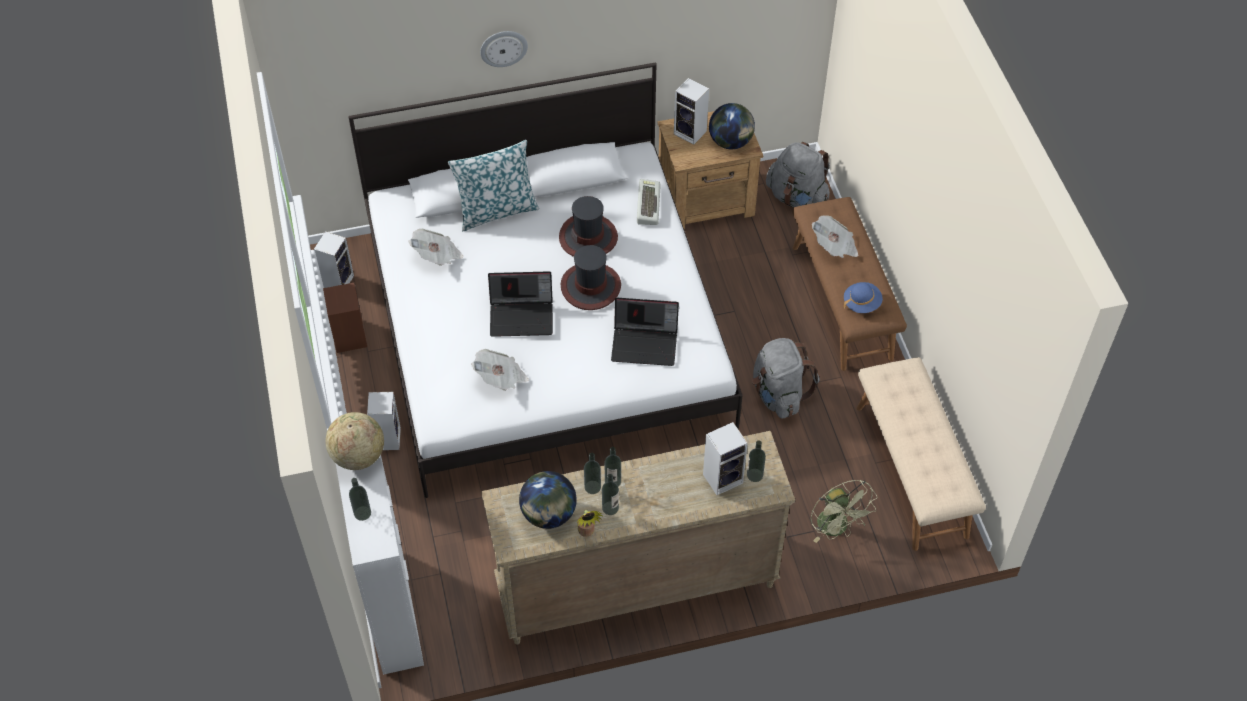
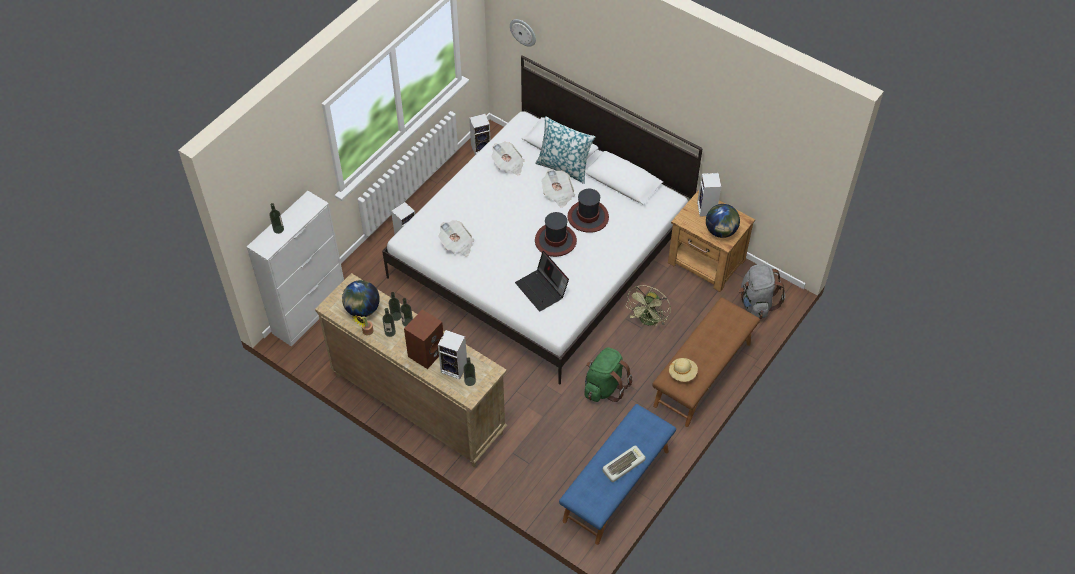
camera: 50 degrees right, 0 degrees up
(348, 335) = (452, 176): brown speaker -> brown speaker (426, 352)
(358, 456) = (309, 205): globe -> none
(503, 48) = (615, 74): wall clock -> wall clock (523, 32)
(522, 316) = (505, 225): laptop -> none
(647, 204) = (638, 226): keyboard -> keyboard (623, 464)
(778, 394) = (604, 386): grey backpack -> green backpack
(834, 246) = (710, 334): newspaper -> newspaper (558, 194)
(837, 528) = (541, 473): green fan -> green fan (648, 321)
(861, 303) = (682, 373): blue hat -> beige hat
(912, 470) = (617, 486): beige bench -> blue bench

